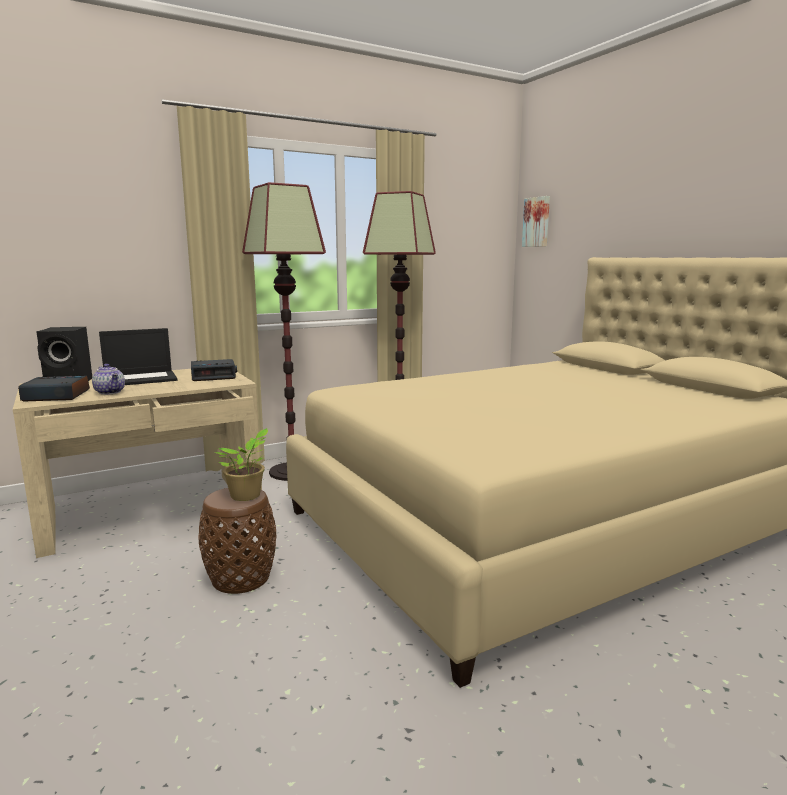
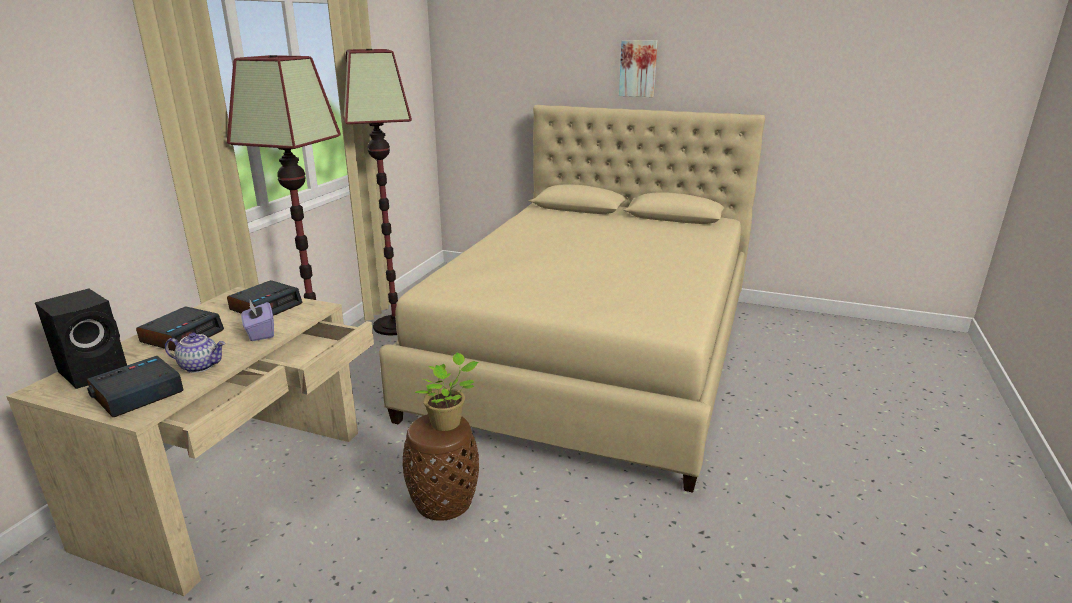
camera: 40 degrees left, 10 degrees up
(141, 379) = (183, 336): laptop -> alarm clock
(176, 386) = (260, 333): none -> purple tissue box
(537, 222) = (459, 63): picture -> picture (638, 68)

